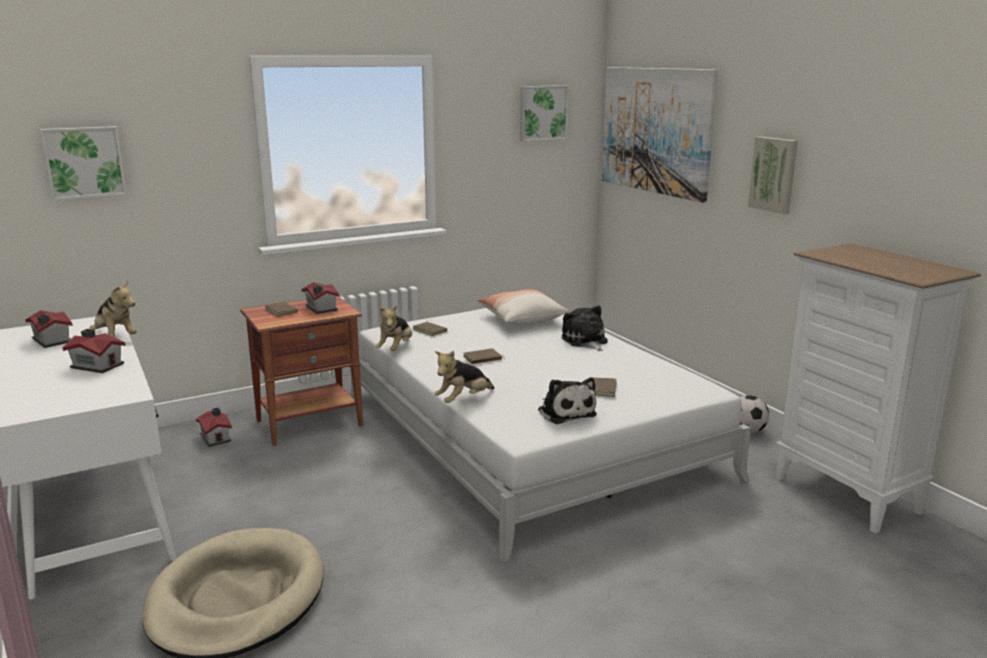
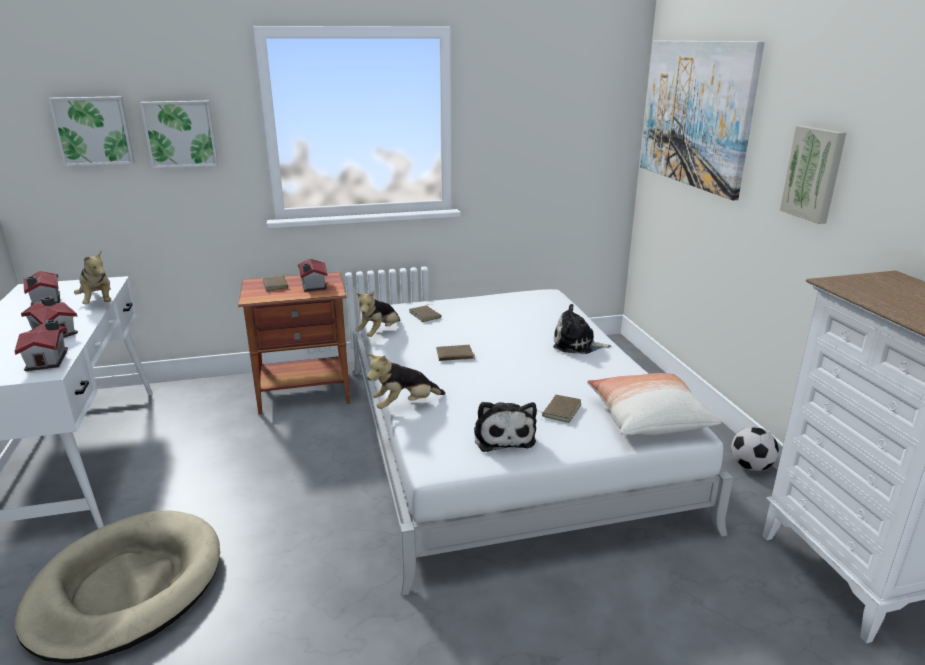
camera: 15 degrees right, 5 degrees up
(216, 437) = (216, 398): toy house -> toy house (49, 359)
(521, 319) = (523, 311): pillow -> pillow (647, 418)
(542, 113) = (575, 91): picture -> picture (180, 134)
(585, 341) = (577, 345): plush toy -> plush toy turned 75 degrees counterclockwise

